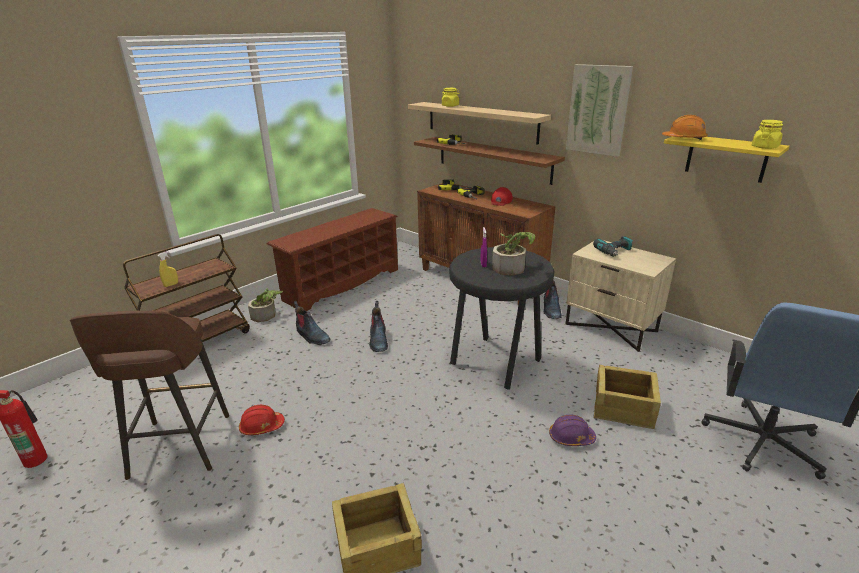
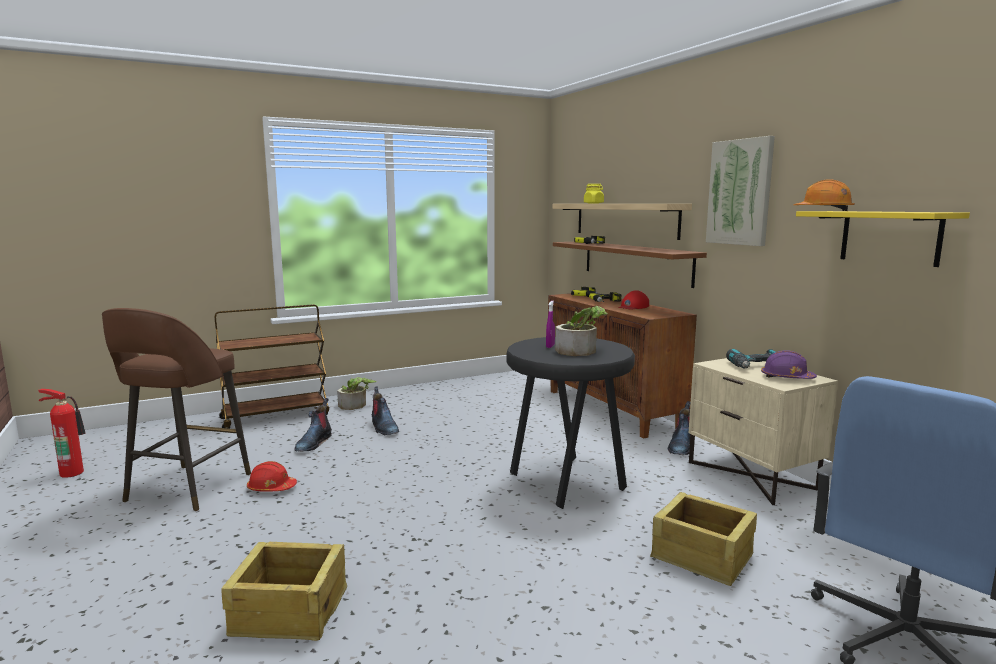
camera: 20 degrees right, 15 degrees down
(171, 285) = (255, 344): yellow spray bottle -> none
(341, 284) = (451, 392): brown shoe rack -> none
(378, 340) = (449, 441): boot -> boot (313, 443)
(571, 438) = (603, 569): purple hard hat -> purple hard hat (786, 378)
(765, 147) = (924, 212): yellow jar -> none

